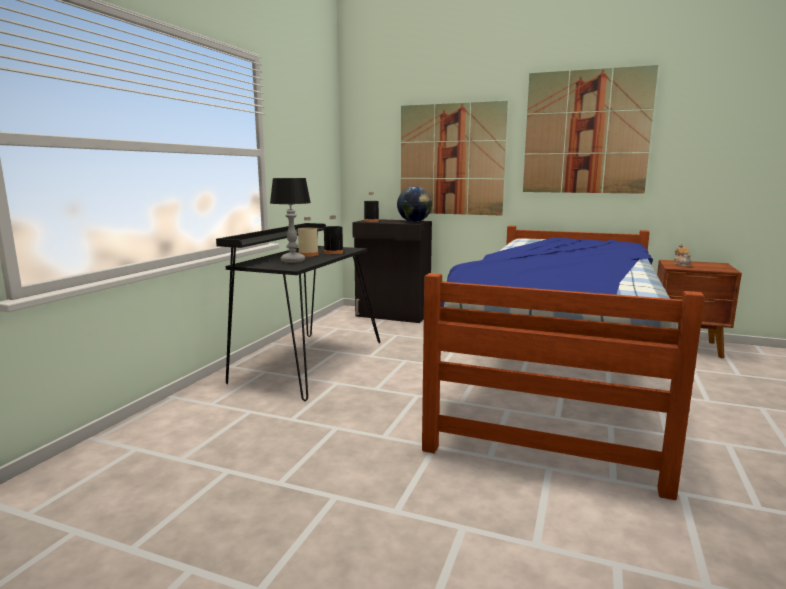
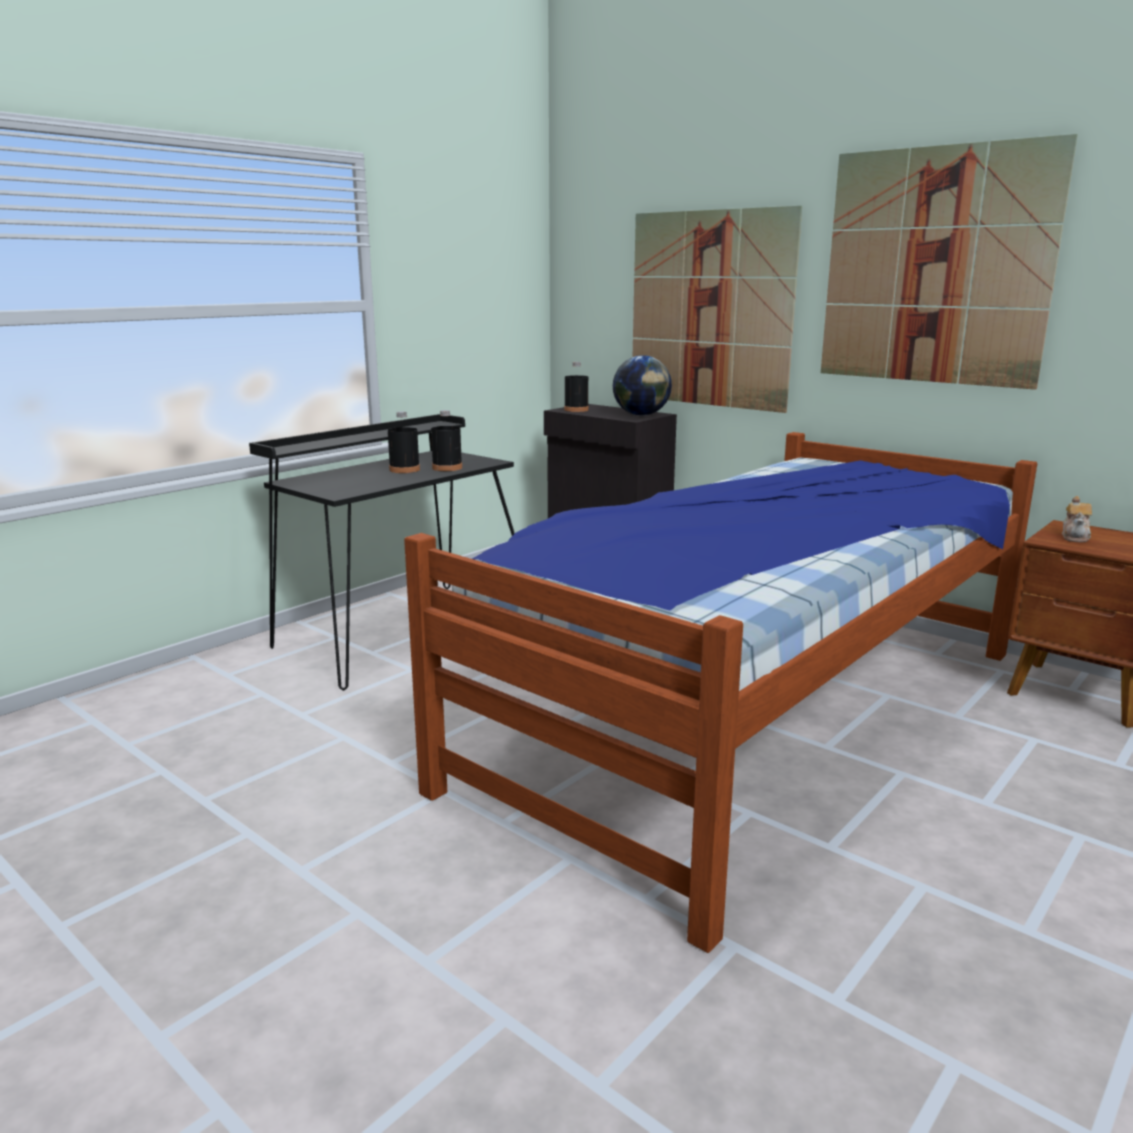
camera: 20 degrees right, 5 degrees up
(293, 261) = (362, 480): table lamp -> none
(308, 255) = (404, 470): beige bottle -> black bottle

